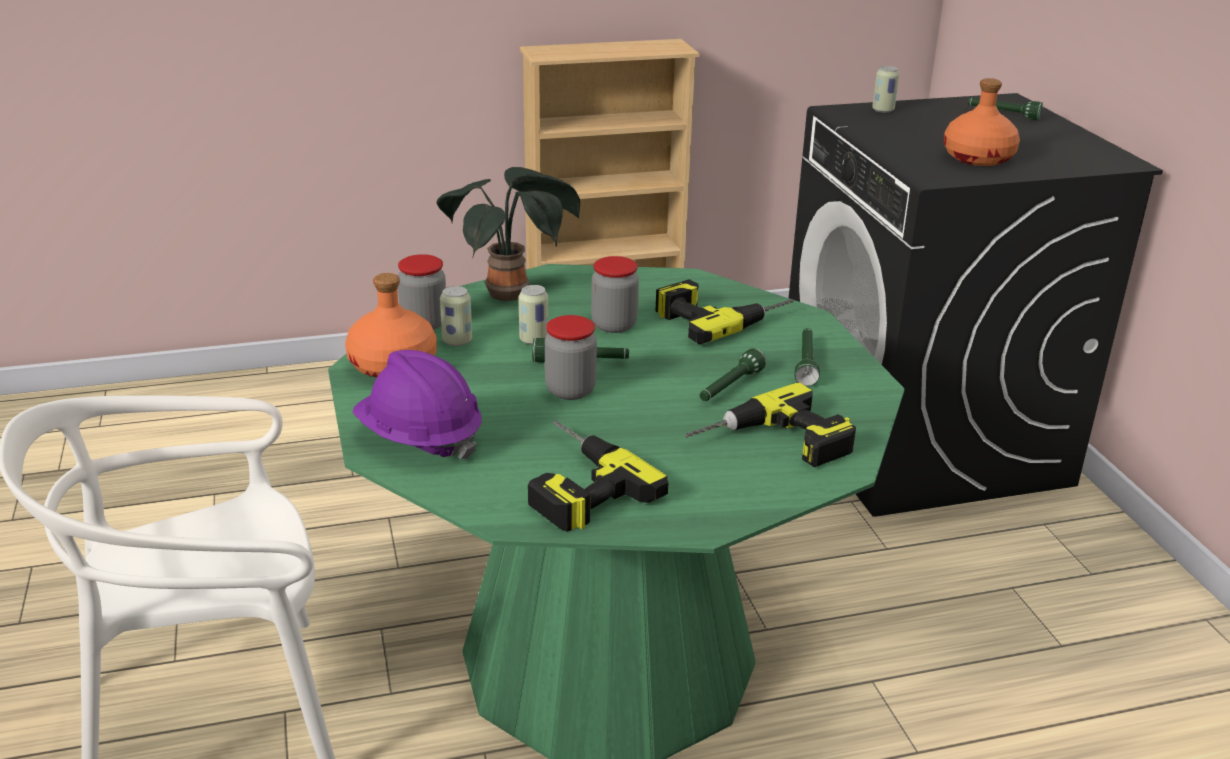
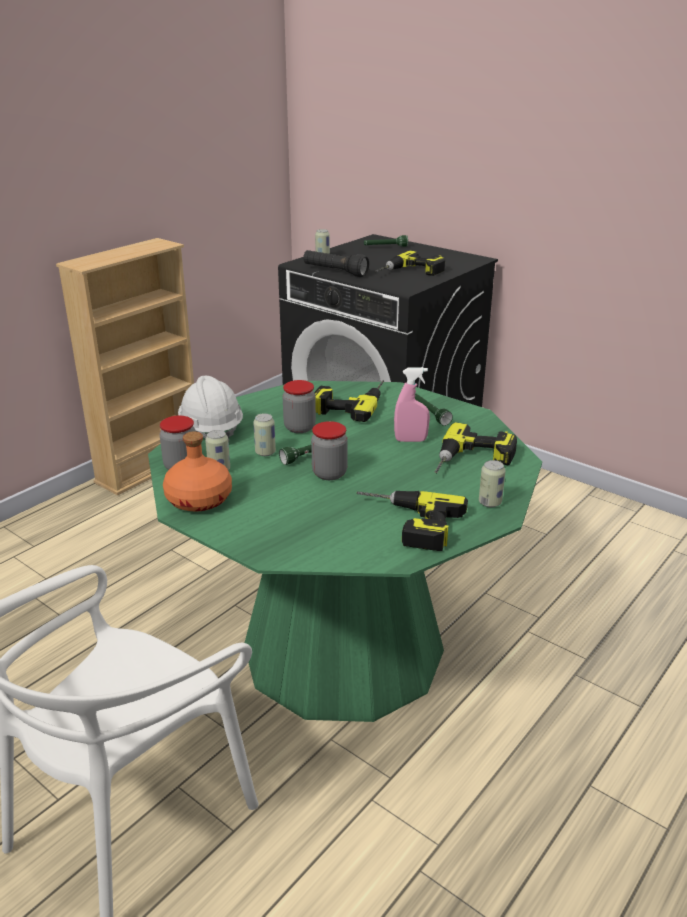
camera: 35 degrees left, 0 degrees up
(419, 439) = (283, 536): purple hard hat -> none
(512, 294) = (211, 430): potted plant -> white hard hat
(716, 503) = (490, 502): none -> can
(729, 388) = (410, 440): green flashlight -> pink spray bottle
(868, 132) = (335, 272): none -> black flashlight
(979, 158) = (410, 272): orange bottle -> power drill

